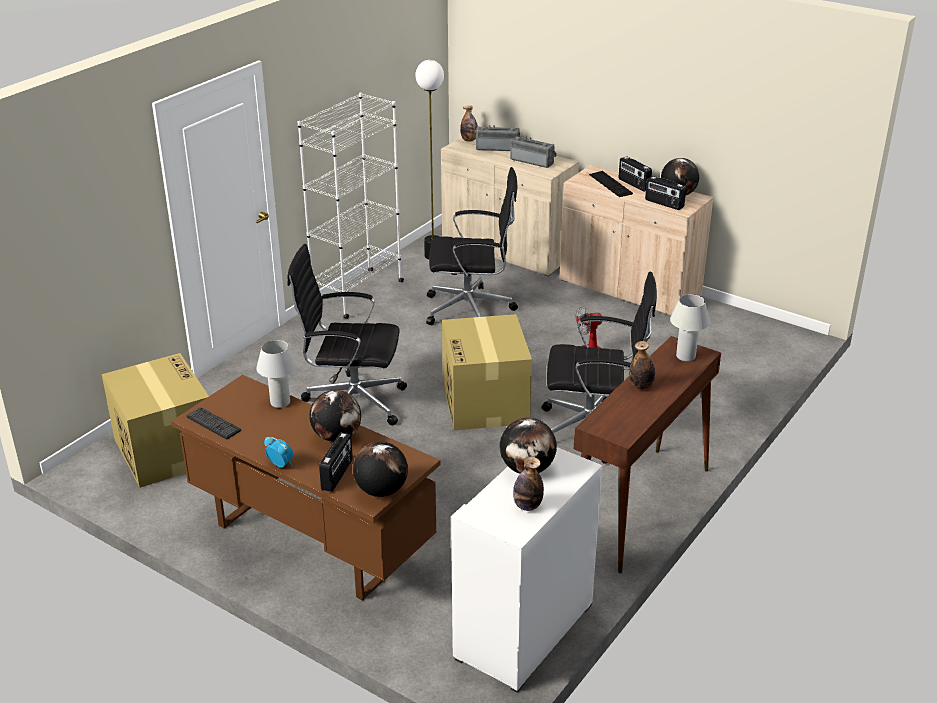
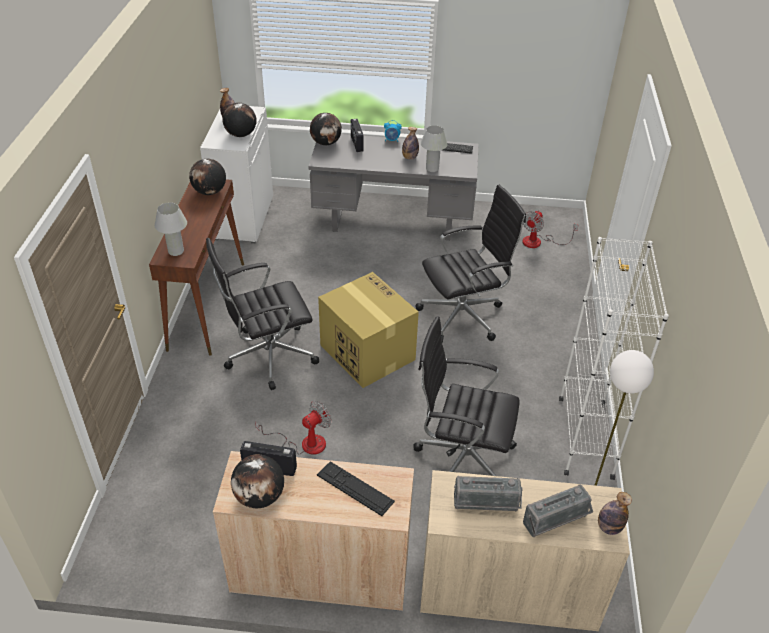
camera: 150 degrees right, 10 degrees up
(165, 450) = (538, 242): cardboard box -> fan
(310, 542) = (393, 222): brown desk -> grey desk
(337, 436) = (378, 161): globe -> globe (209, 192)
(471, 310) = (462, 459): black office chair -> black office chair turned 45 degrees clockwise
(633, 184) = (326, 499): radio -> none
(641, 386) = (200, 218): bottle -> bottle (409, 157)

